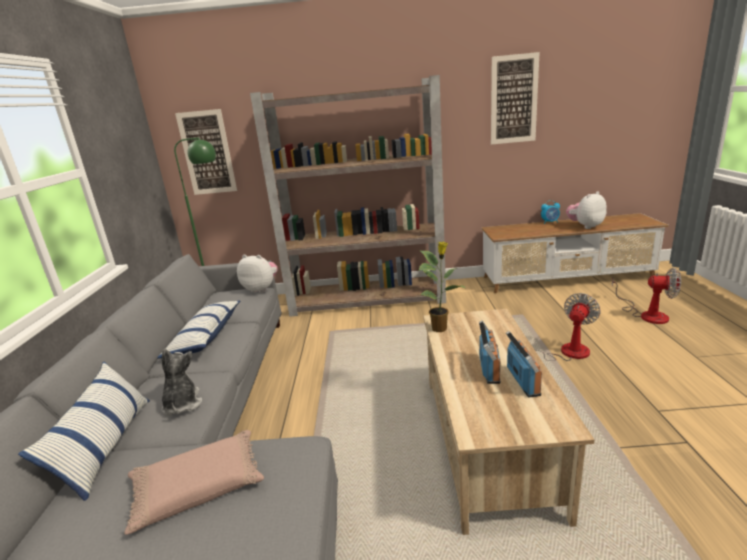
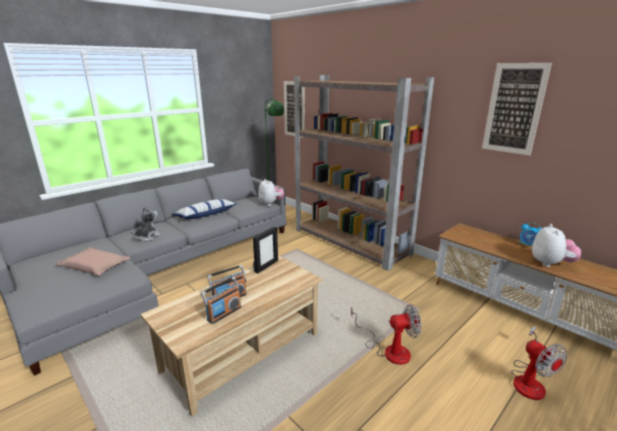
camera: 45 degrees right, 0 degrees up
(106, 446) = (110, 237): pillow -> none
(440, 328) = (266, 266): potted plant -> picture frame
(585, 226) = (550, 263): plush toy -> plush toy turned 90 degrees clockwise

